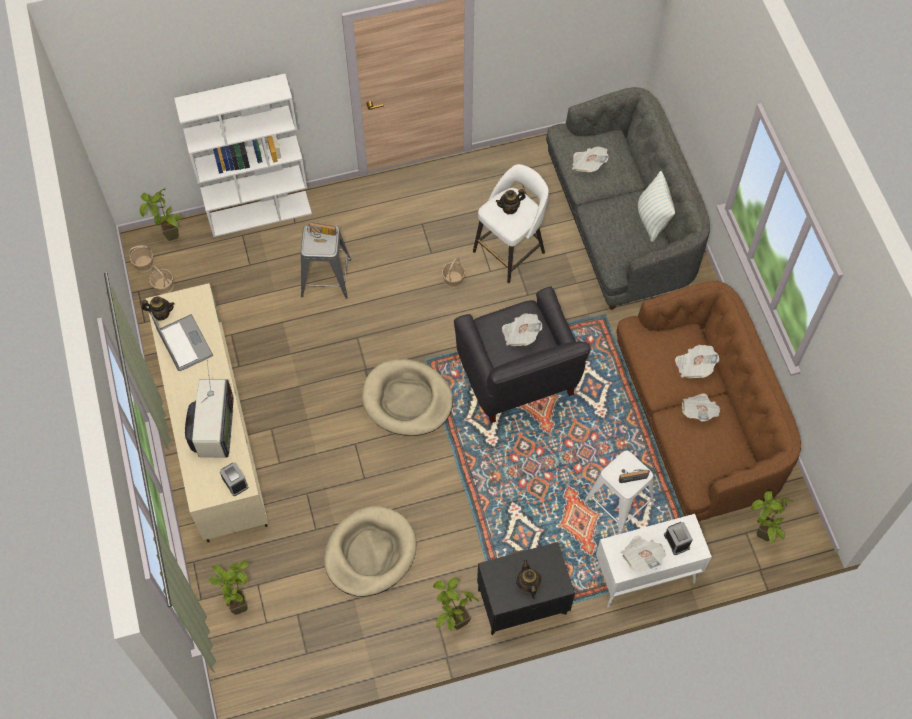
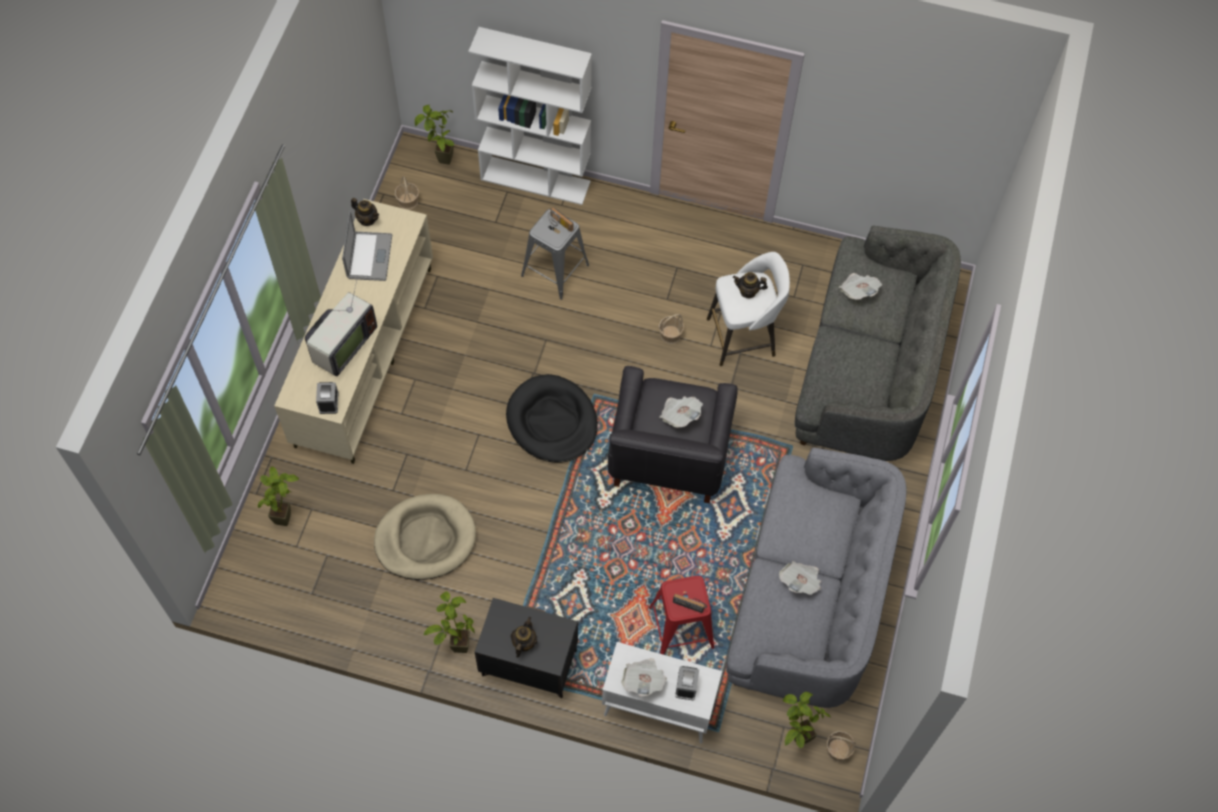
camera: 30 degrees right, 0 degrees up
(144, 264) = (404, 173): basket -> basket (838, 750)
(407, 400) = (552, 421): beige dog bed -> black dog bed
(619, 503) = (681, 627): white stool -> red stool
(652, 219) = (884, 376): pillow -> none
(694, 366) = (825, 537): newspaper -> none
(696, 423) = (809, 597): brown sofa -> grey sofa

